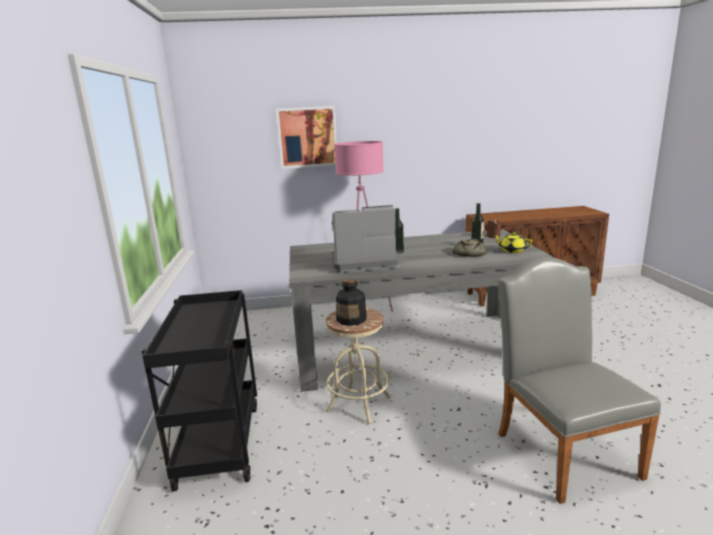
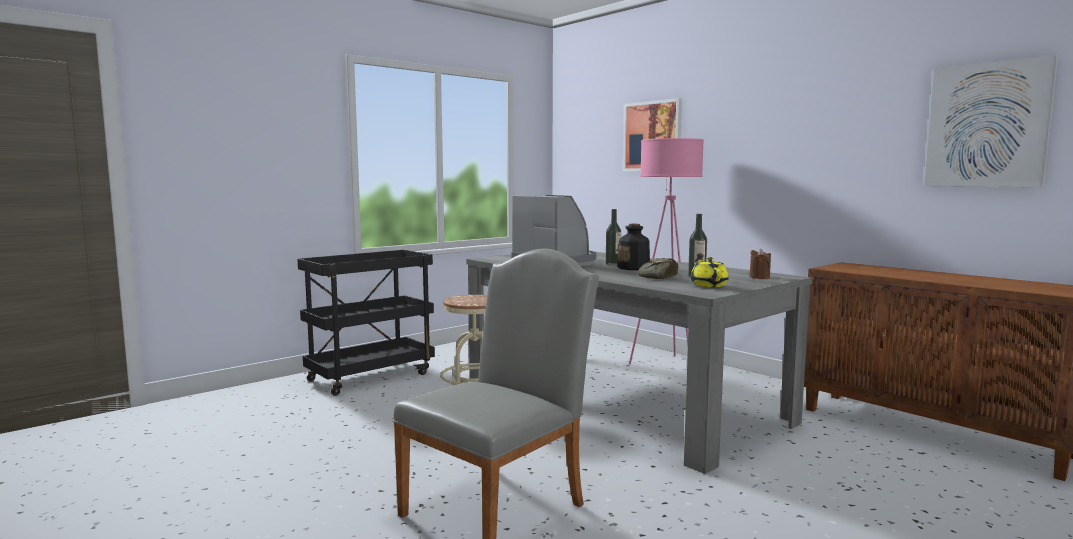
camera: 55 degrees right, 10 degrees down
(352, 319) = (468, 299): bottle -> bottle (633, 268)
(534, 129) = (987, 125): none -> picture

